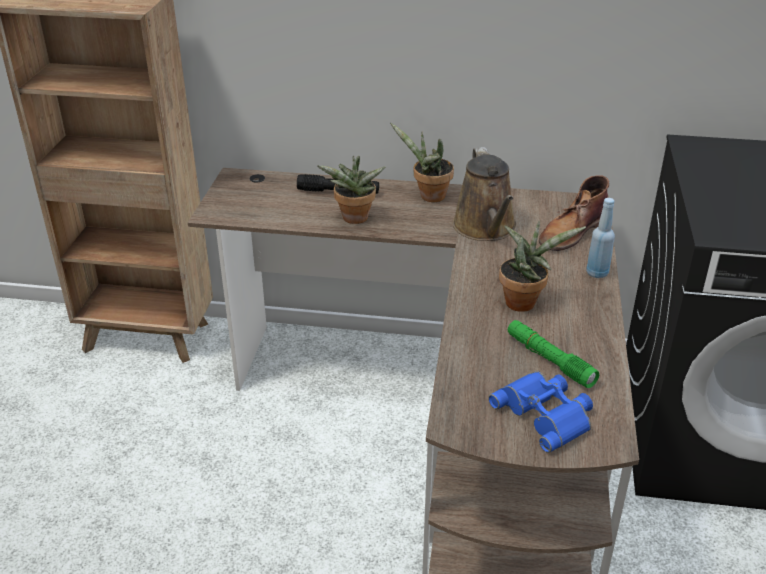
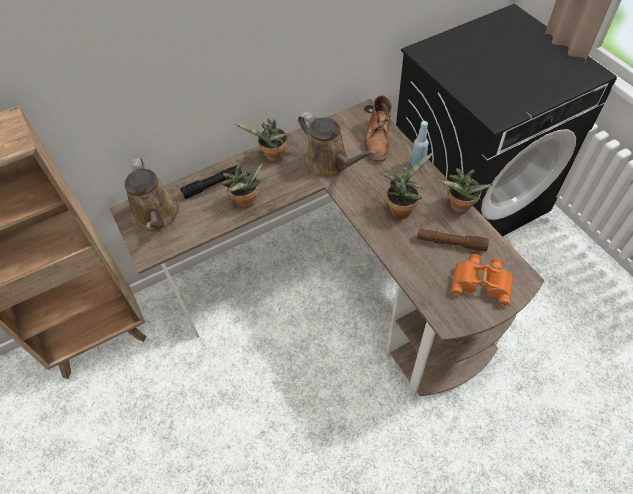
camera: 35 degrees left, 20 degrees up
(254, 191) = (156, 217): none -> brown watering can
(546, 414) = (482, 281): blue binoculars -> orange binoculars
(549, 360) = (451, 243): green flashlight -> brown flashlight
(601, 334) = (458, 208): none -> potted plant

